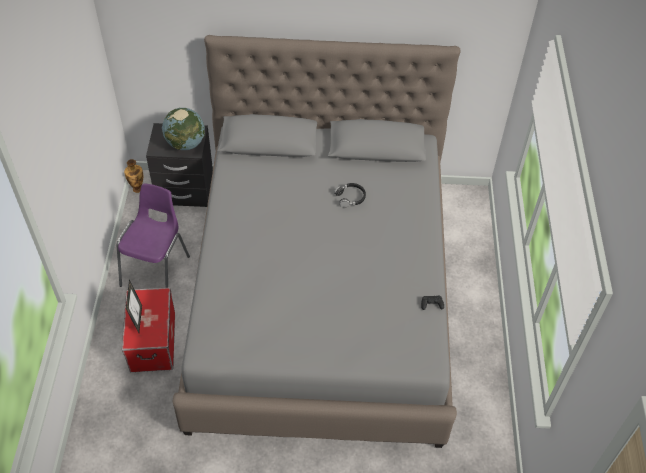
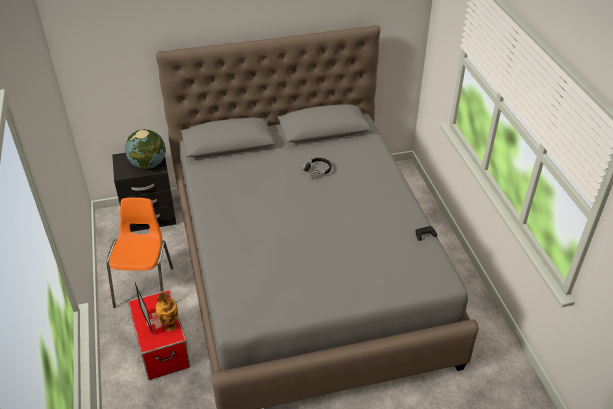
camera: 15 degrees left, 10 degrees down
(137, 188) = (103, 223): vase -> vase (170, 326)
(157, 270) = (145, 286): purple chair -> orange chair

